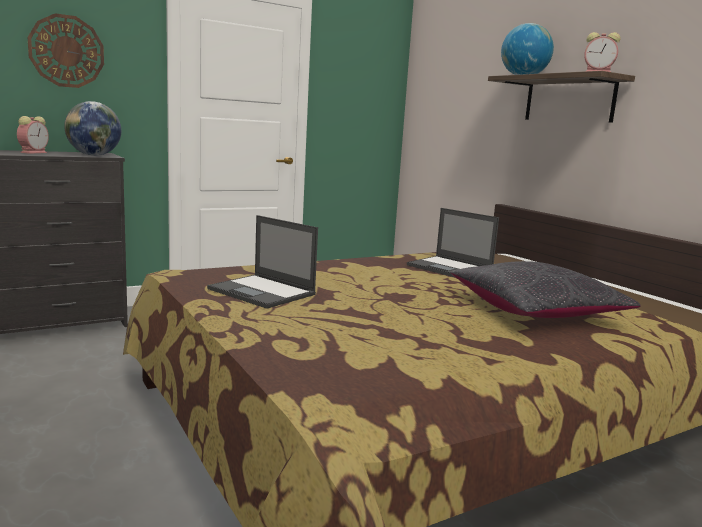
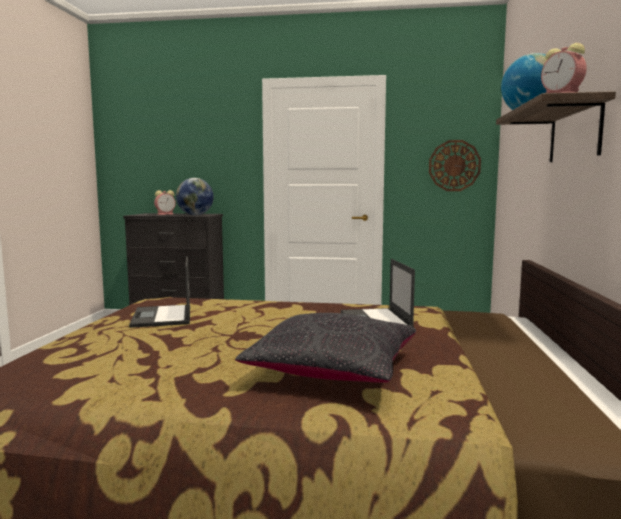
camera: 40 degrees right, 5 degrees down
(66, 51) = (196, 145): wall clock -> wall clock (454, 165)

